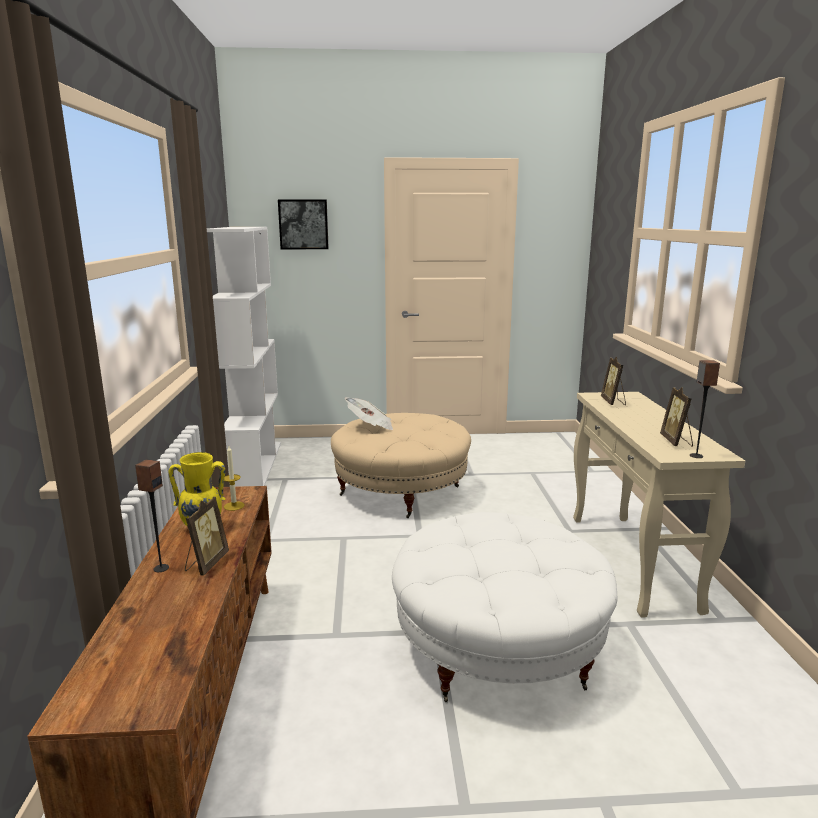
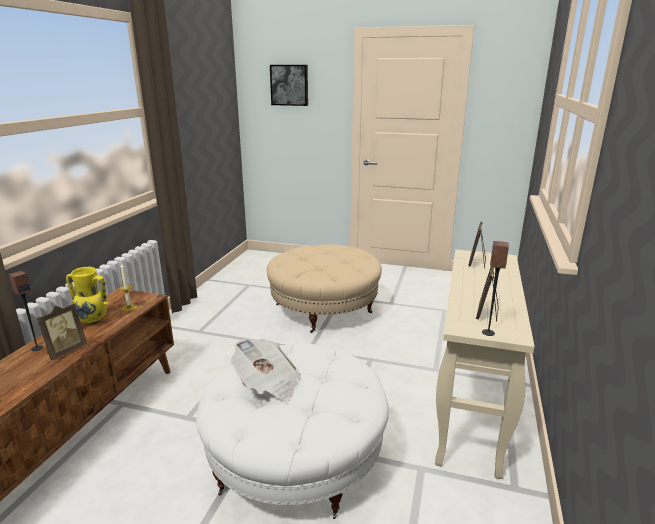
camera: 20 degrees right, 5 degrees up
(254, 465) = (236, 270): white bookcase -> none
(370, 426) = (301, 254): newspaper -> newspaper (268, 384)

